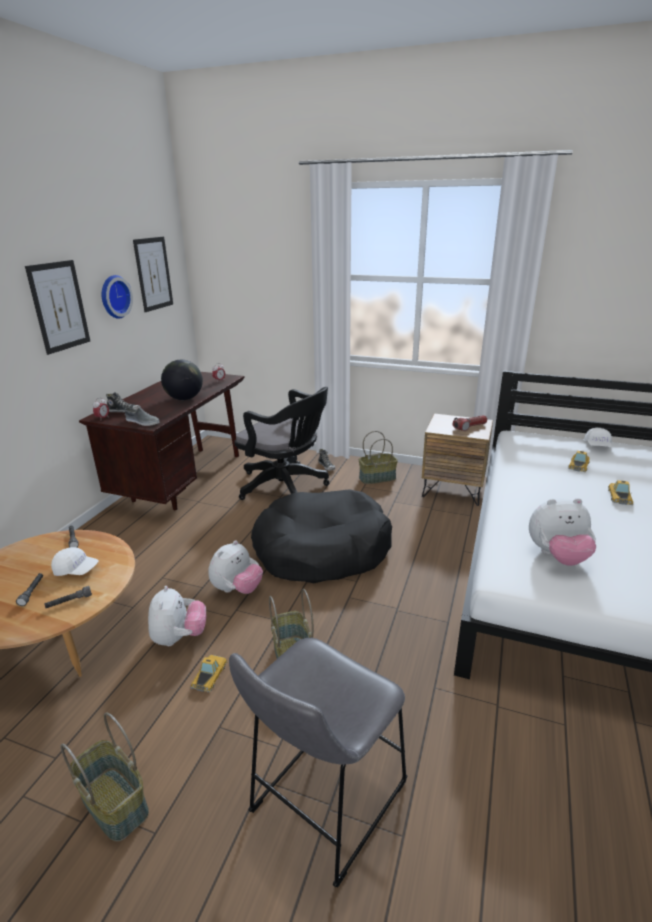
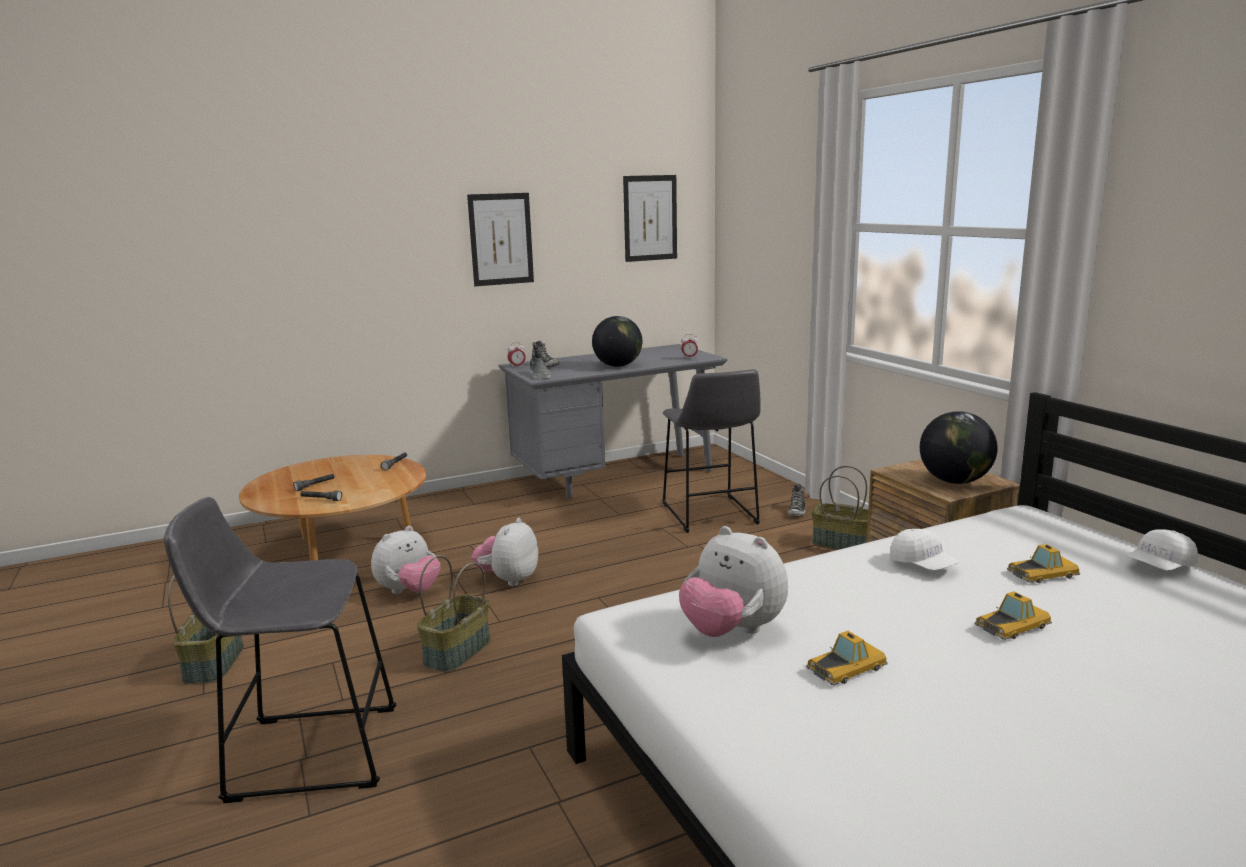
camera: 45 degrees right, 10 degrees down
(76, 570) = (361, 483): white cap -> white cap (923, 565)
(114, 296) = (580, 238): wall clock -> none
(183, 481) = (616, 477): brown desk -> grey desk
(210, 675) = (384, 627): toy car -> toy car (848, 667)
(237, 589) = (508, 580): plush toy -> plush toy turned 120 degrees clockwise
(286, 487) = (710, 516): black office chair -> grey stool
(321, 550) = (641, 584): black dog bed -> none
(469, 427) = (955, 481): flashlight -> globe

